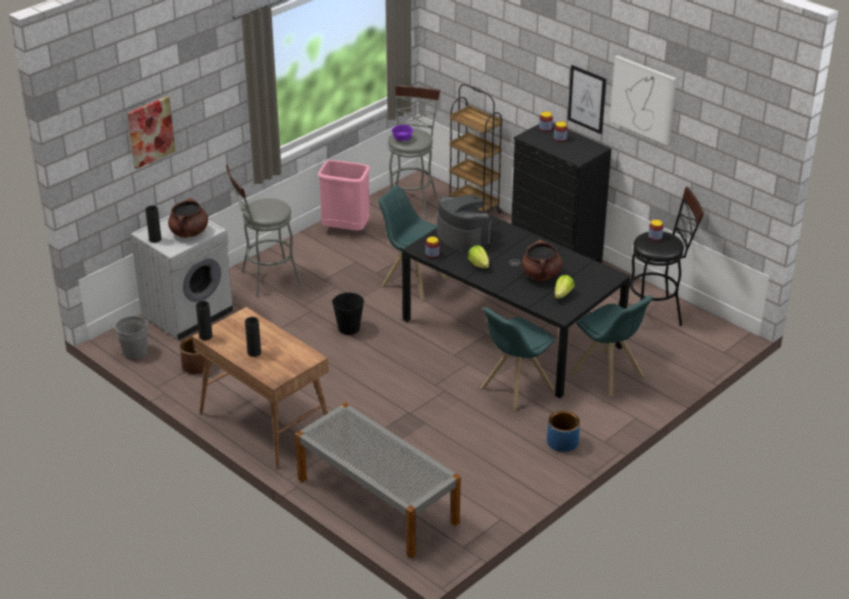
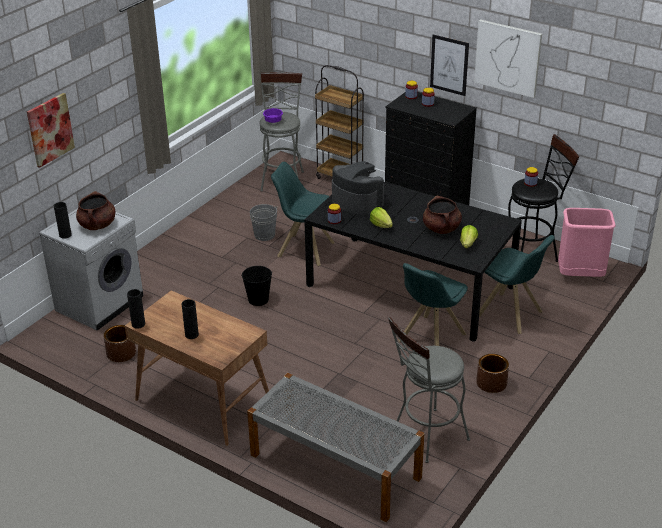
camera: 10 degrees left, 0 degrees up
(134, 351) = (56, 347): grey bucket -> grey bucket (264, 235)
(266, 280) = (168, 263): grey stool -> grey stool (425, 437)
(346, 229) = (230, 209): pink trash can -> pink trash can (580, 275)
(562, 443) = (491, 384): blue planter -> brown planter

